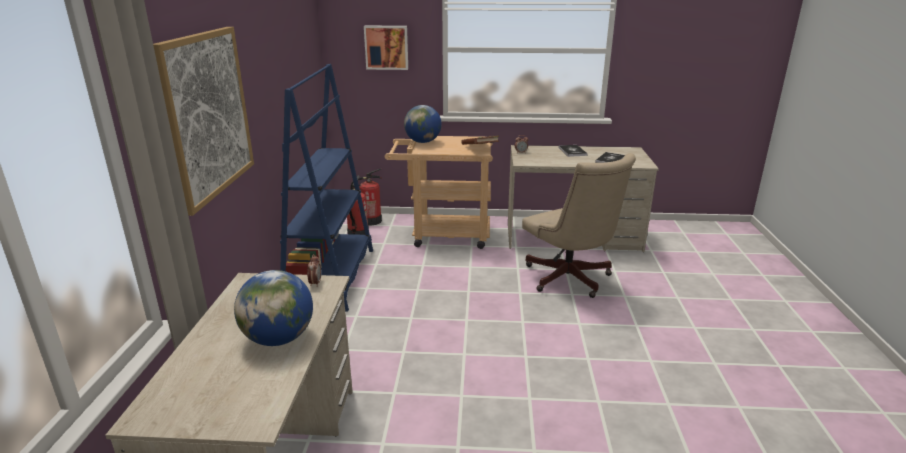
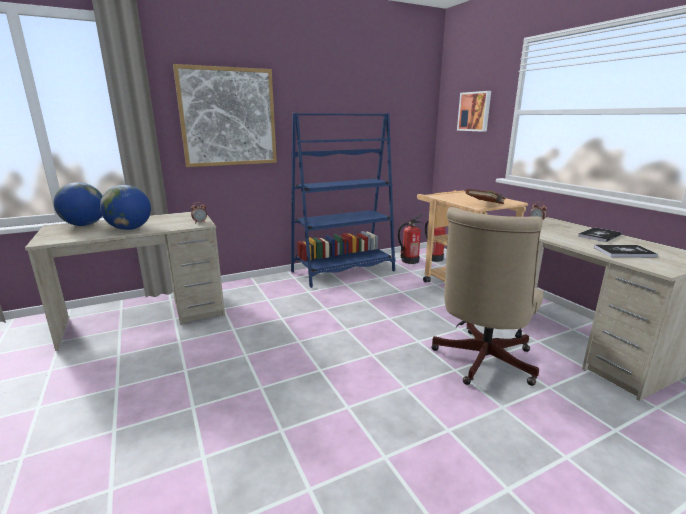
camera: 60 degrees right, 5 degrees down
(423, 142) = (458, 193): globe -> globe (85, 225)

